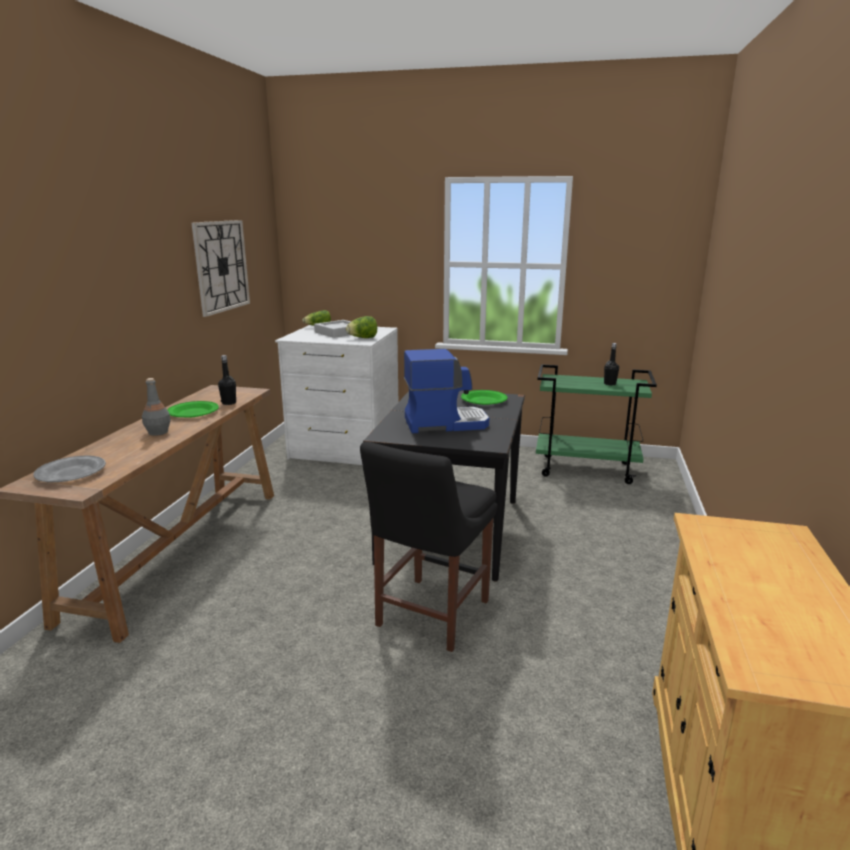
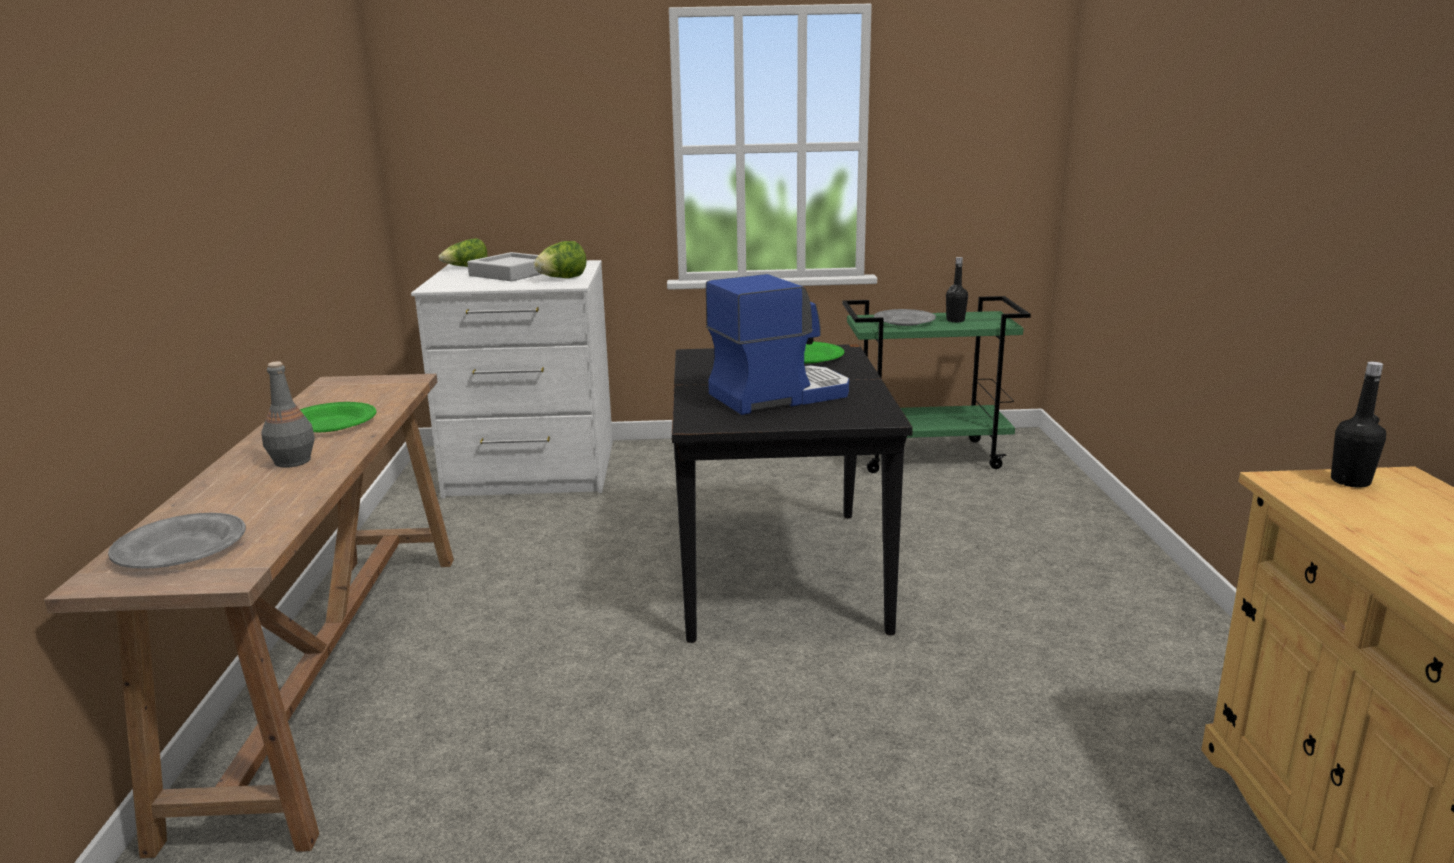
camera: 15 degrees left, 0 degrees up
(221, 266) = (311, 165): wall clock -> none
(229, 403) = (383, 402): black bottle -> black bottle (1350, 481)
(429, 616) = (824, 704): black chair -> none
(575, 381) = (904, 321): none -> grey plate

